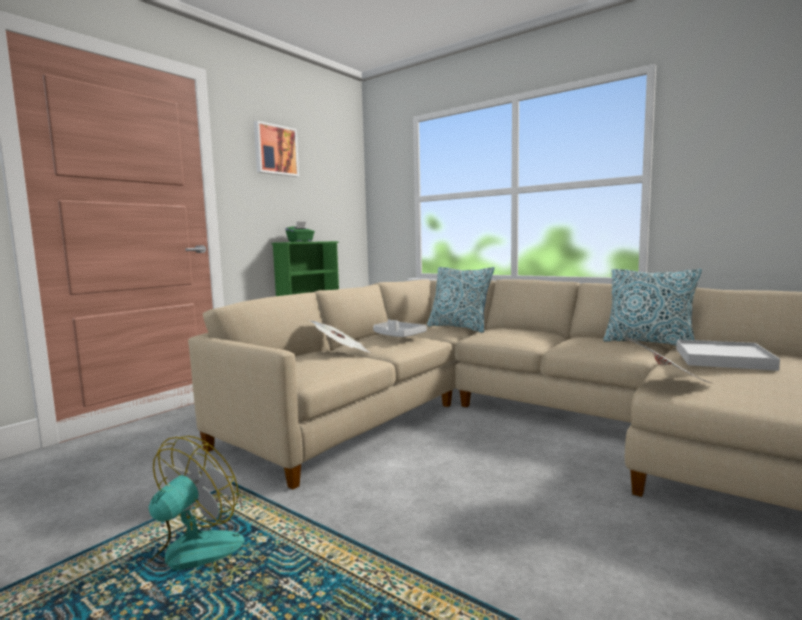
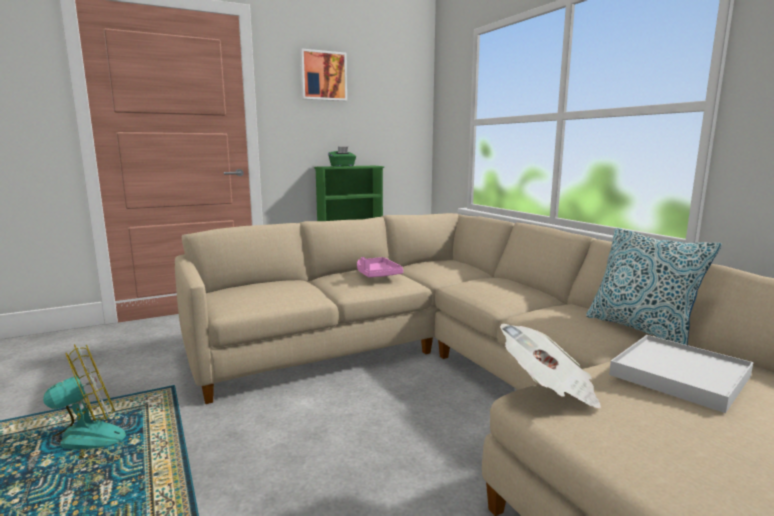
camera: 25 degrees right, 5 degrees up
(341, 352) = (303, 285): newspaper -> none
(397, 336) = (376, 274): grey tray -> pink tray
(459, 327) = (459, 272): pillow -> none

